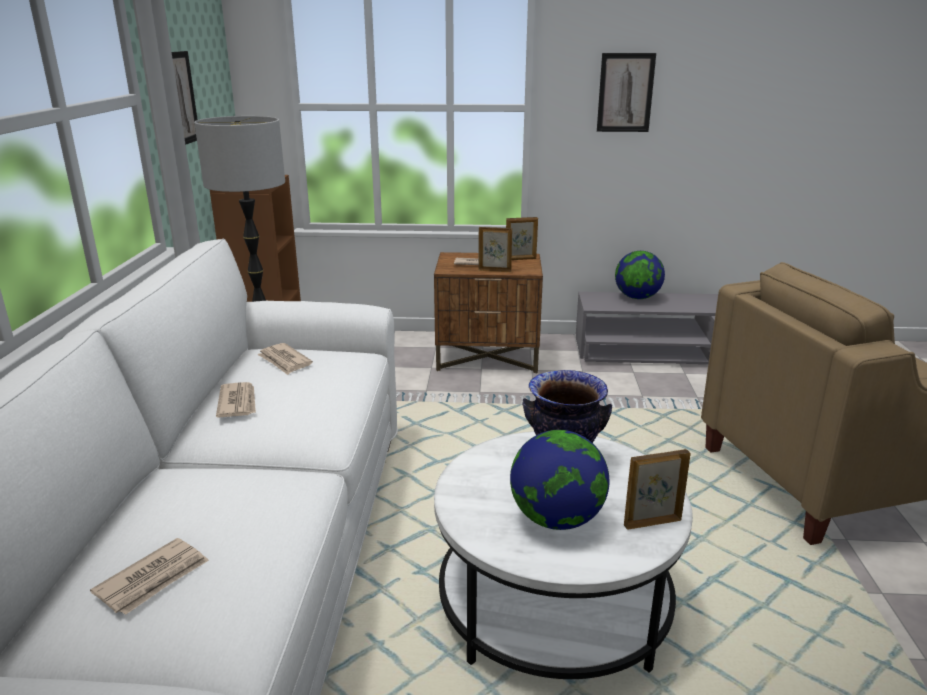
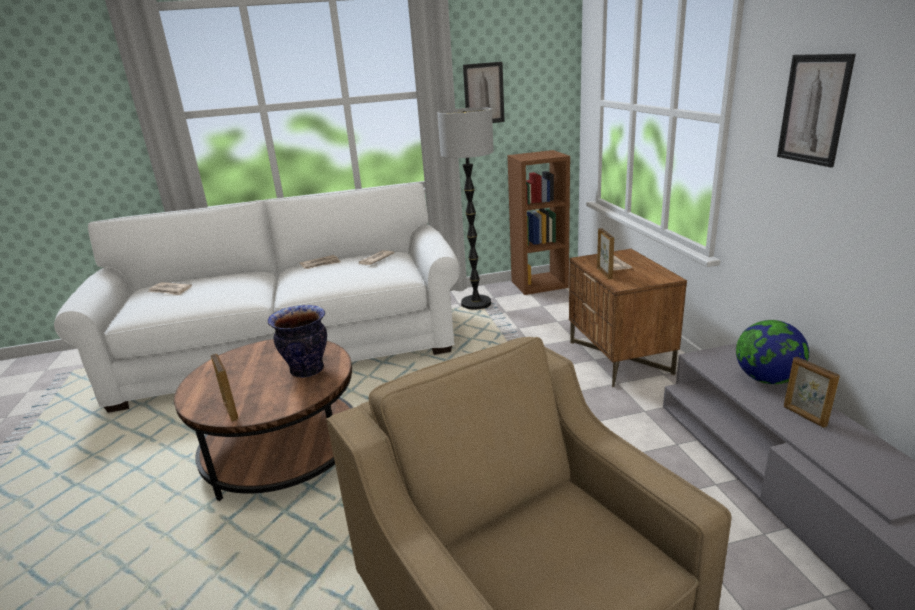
camera: 75 degrees right, 0 degrees up
(521, 259) = (654, 276): picture frame -> picture frame (804, 416)
(553, 603) = (283, 451): white coffee table -> brown coffee table
(556, 519) = (238, 378): globe -> none

